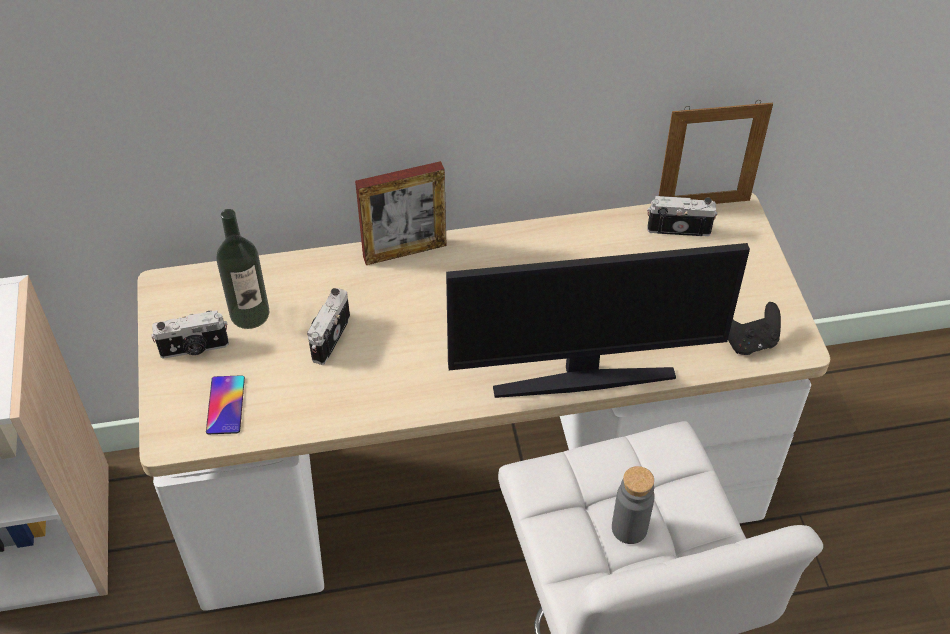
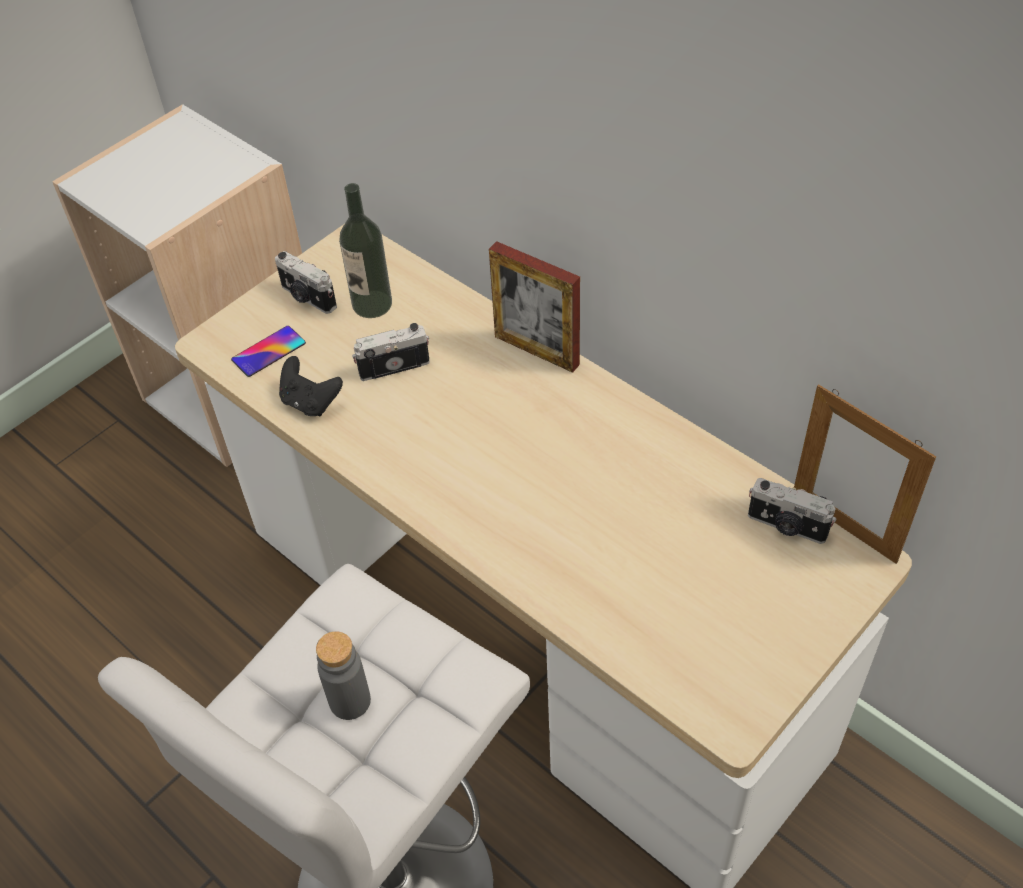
camera: 55 degrees right, 0 degrees up
(583, 378) = (514, 565): monitor -> none
(678, 228) = (786, 526): camera -> camera turned 150 degrees clockwise
(749, 342) = (694, 676): black game controller -> black game controller (310, 402)

